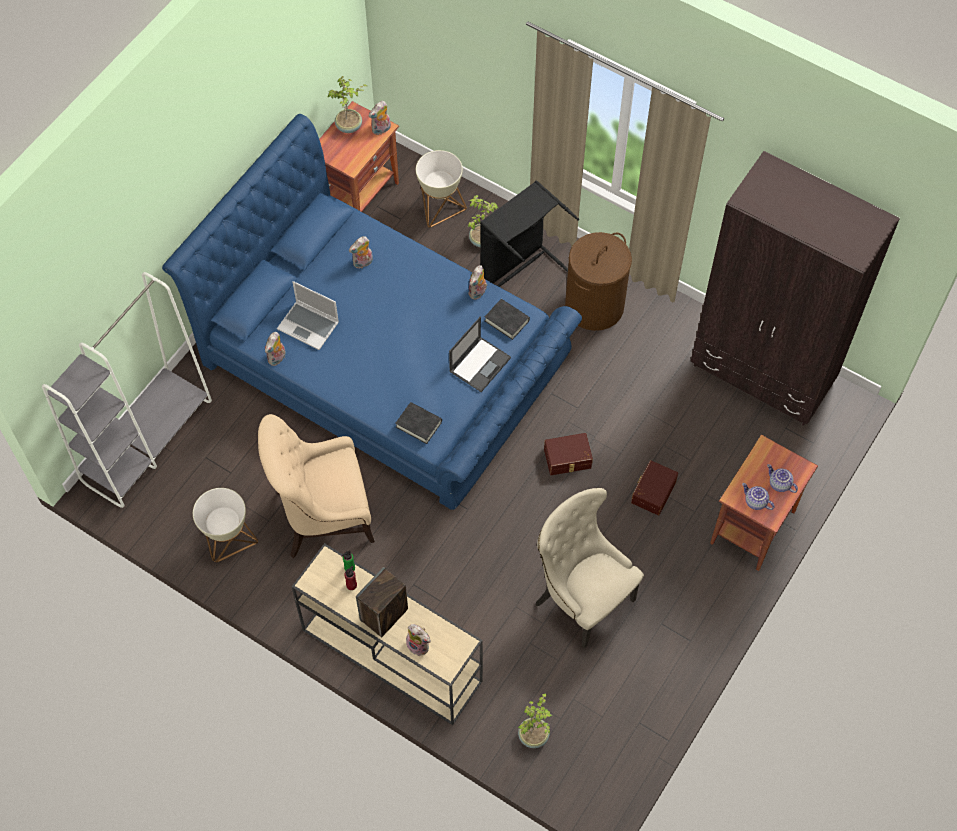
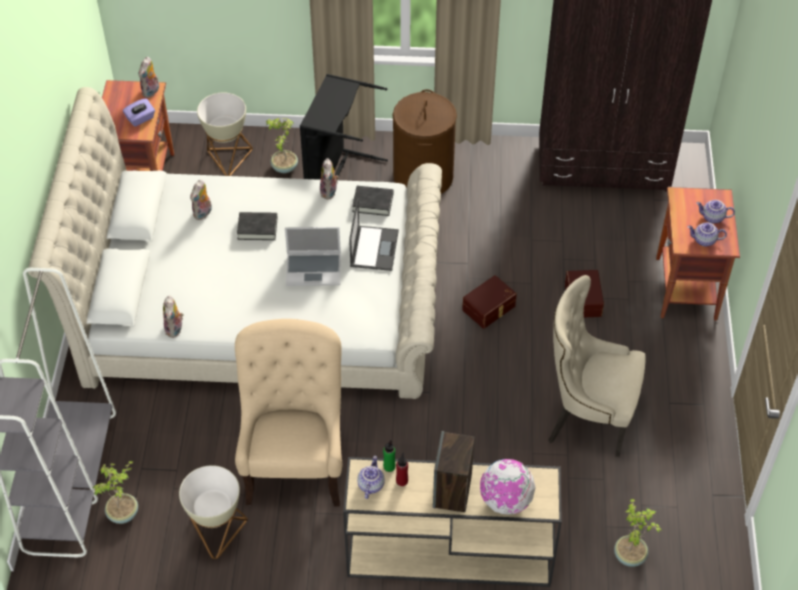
camera: 30 degrees left, 10 degrees down
(309, 326) = (187, 287): laptop -> laptop (314, 269)
(323, 515) = (295, 463): beige chair -> beige chair turned 135 degrees clockwise
(325, 575) = (370, 484): none -> teapot
(349, 127) = (118, 101): potted plant -> potted plant (124, 514)
(357, 152) = (140, 119): none -> purple tissue box
(383, 358) = (260, 302): blue bed -> beige bed
(419, 424) = (354, 322): black book -> black book (257, 228)
(419, 645) = (505, 501): plush toy -> globe

